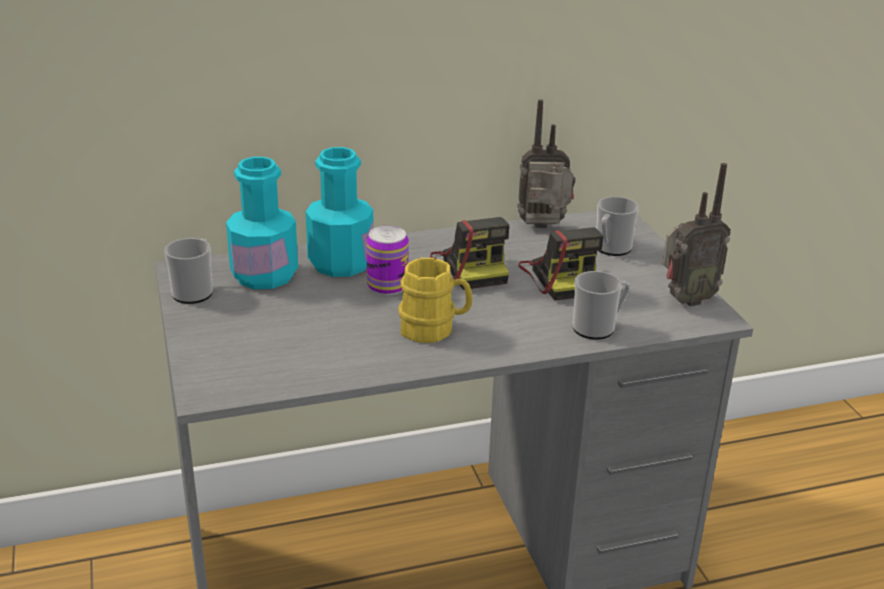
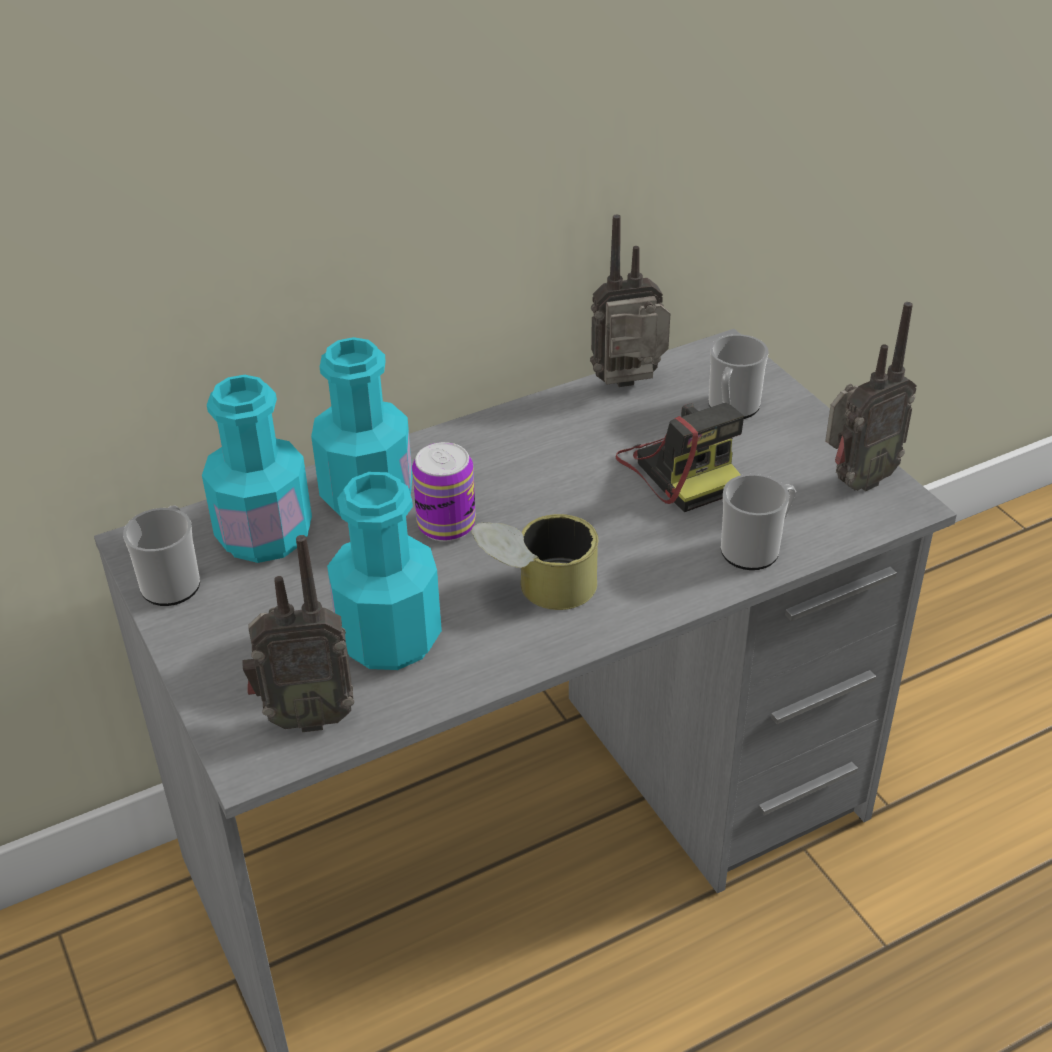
camera: 10 degrees left, 10 degrees up
(251, 374) = (306, 716): none -> radio
(324, 341) = (389, 638): none -> turquoise bottle
(434, 329) = (536, 590): yellow mug -> can
(472, 267) = (553, 471): camera -> none

